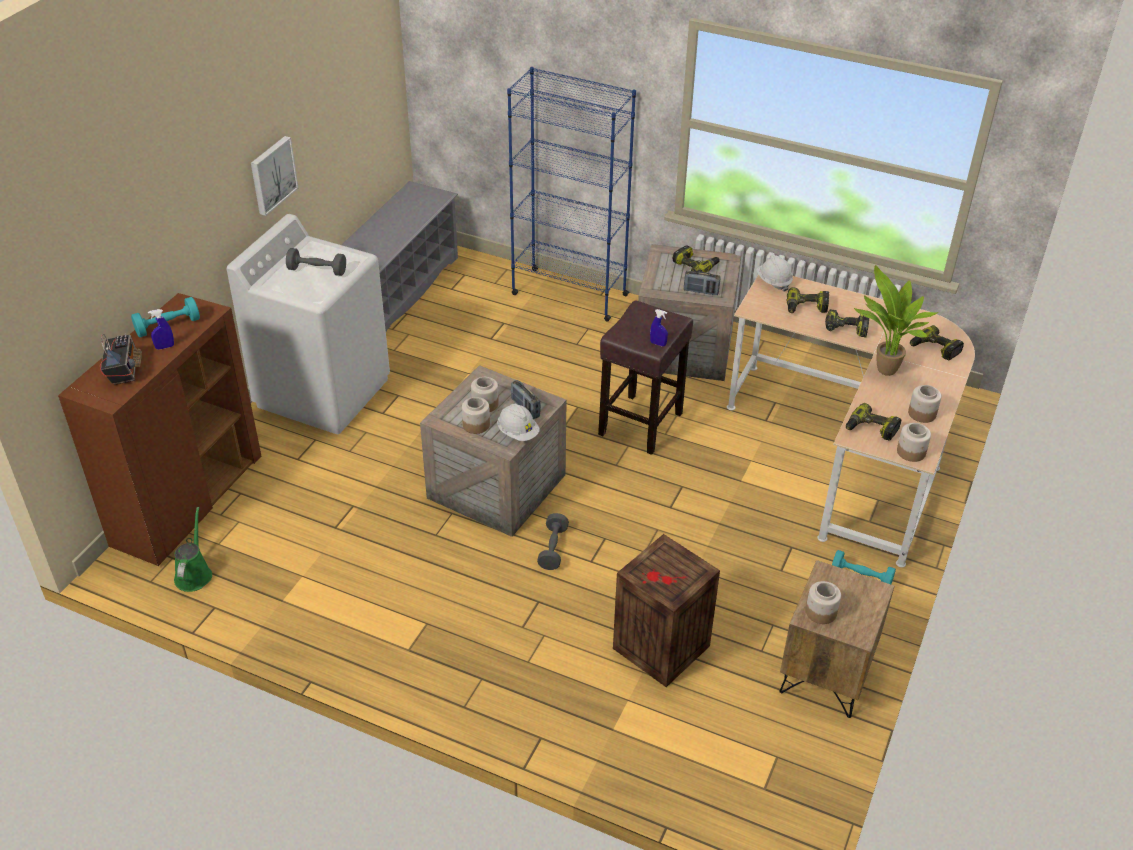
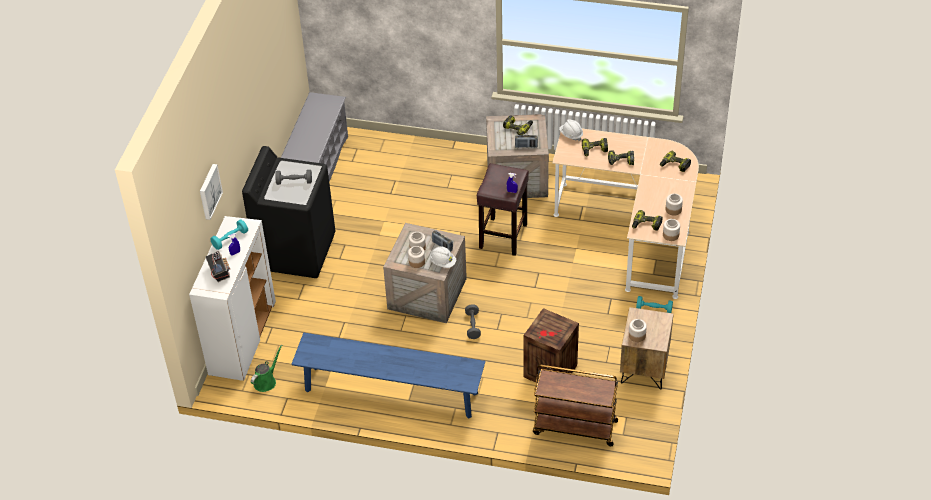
camera: 10 degrees left, 5 degrees up
(188, 501) = (242, 338): brown cabinet -> white cabinet
(194, 574) = (266, 381): green watering can -> green watering can turned 45 degrees clockwise
(272, 175) = (253, 126): picture -> picture (209, 191)
(323, 392) = (296, 251): white washing machine -> black washing machine
(384, 630) = (391, 392): none -> blue bench
(569, 294) = (431, 151): blue bookcase -> none
(678, 757) = (574, 427): none -> brown cart
(883, 371) = (647, 186): potted plant -> none

